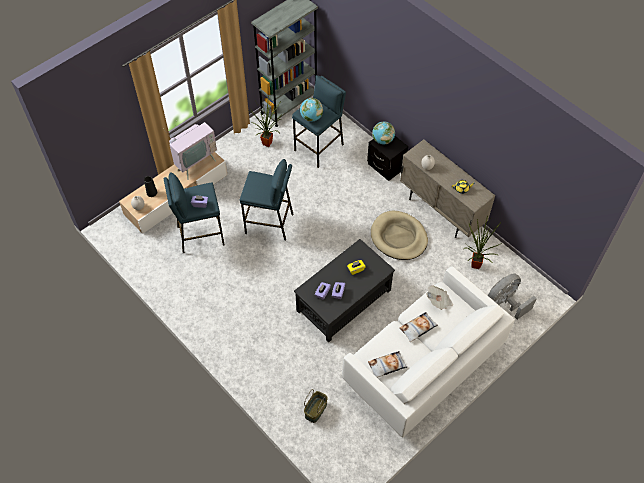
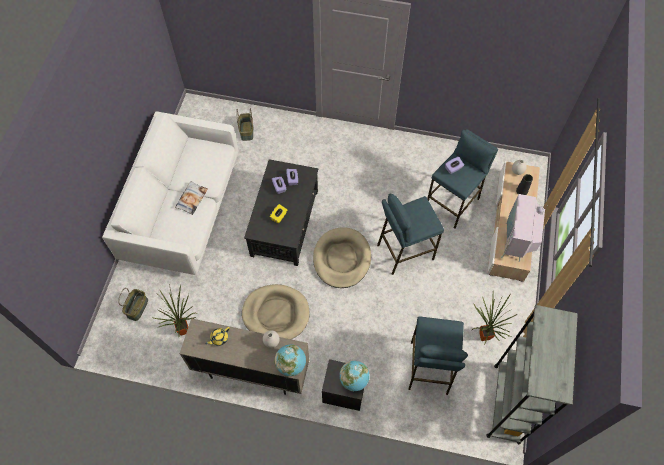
camera: 145 degrees right, 5 degrees up
(311, 117) = (438, 328): globe -> globe (291, 364)
(320, 246) = (342, 259): none -> beige dog bed
(387, 366) = (199, 156): pillow -> none
(439, 301) = (186, 232): newspaper -> none
(504, 303) = (137, 307): grey fan -> basket

